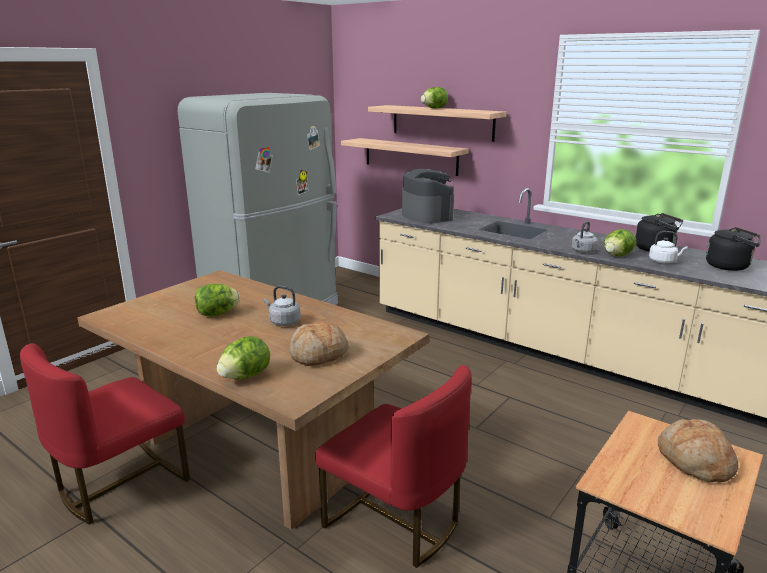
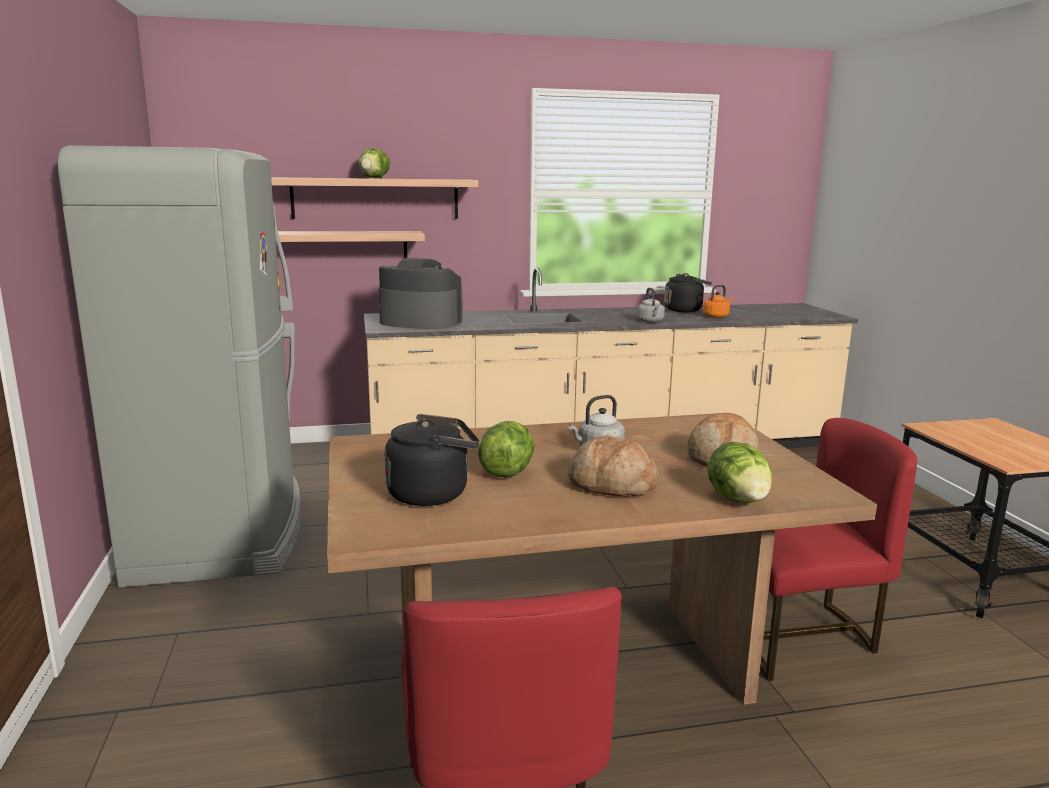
camera: 50 degrees left, 5 degrees down
(617, 256) = (680, 319): lettuce -> none
(663, 261) = (716, 316): white kettle -> orange kettle
(694, 461) = (993, 433): bread -> bread (611, 485)
(730, 266) = (756, 311): black kettle -> black kettle (433, 493)

